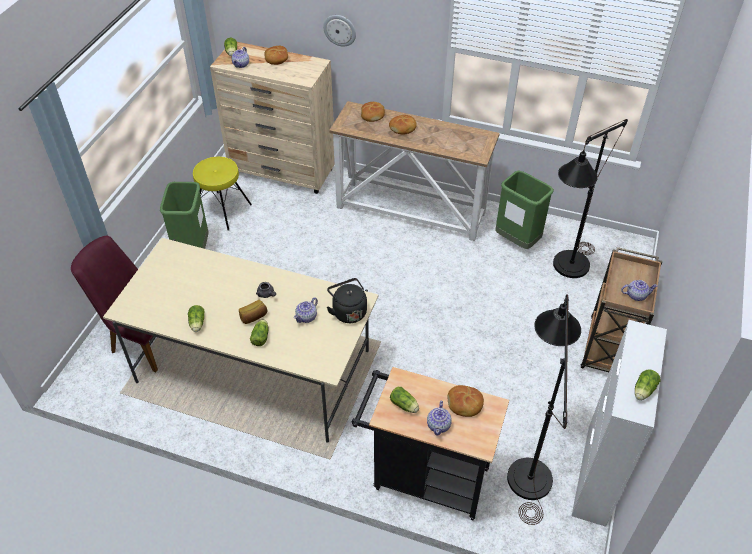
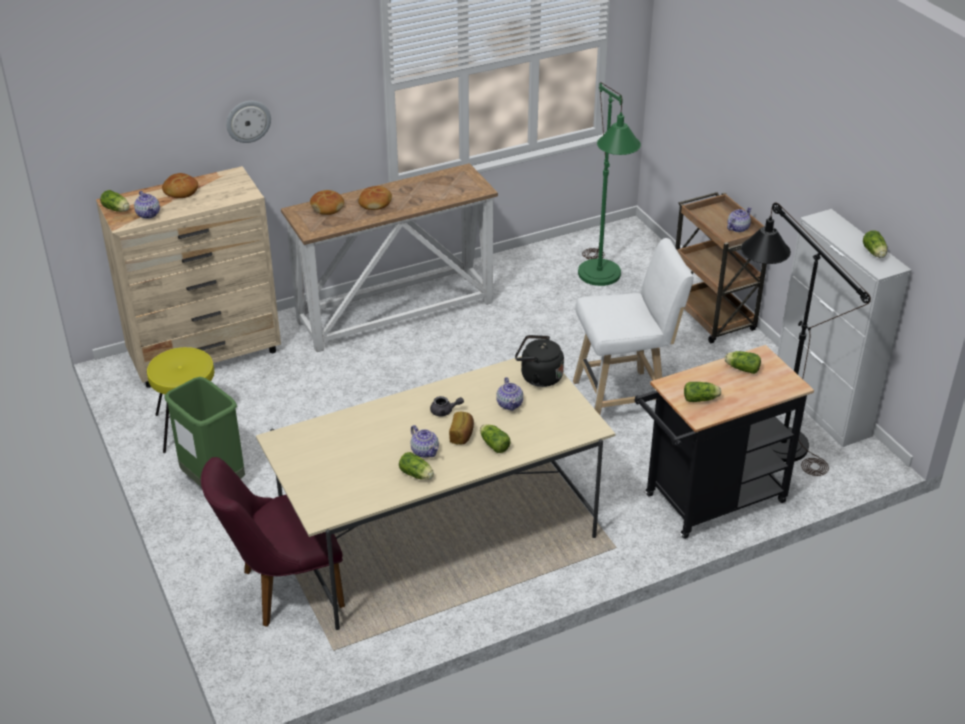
camera: 45 degrees left, 10 degrees down
(439, 425) = (745, 394): teapot -> teapot (425, 451)
(464, 404) = (741, 368): bread -> lettuce
(469, 364) = (624, 398): none -> white stool
(517, 241) = (529, 281): green trash can -> none
(565, 271) = (601, 280): black floor lamp -> green floor lamp

